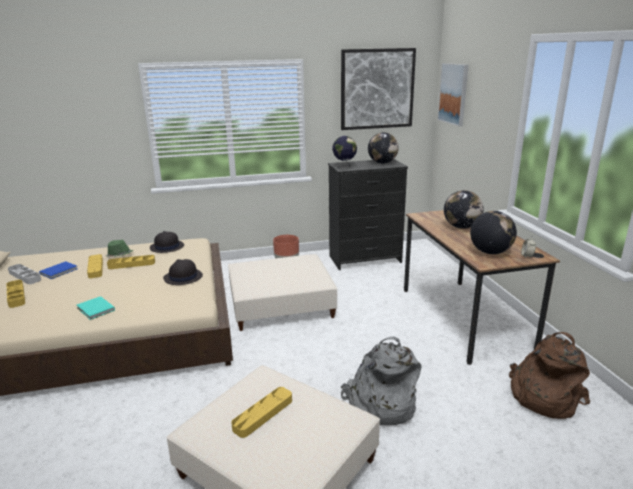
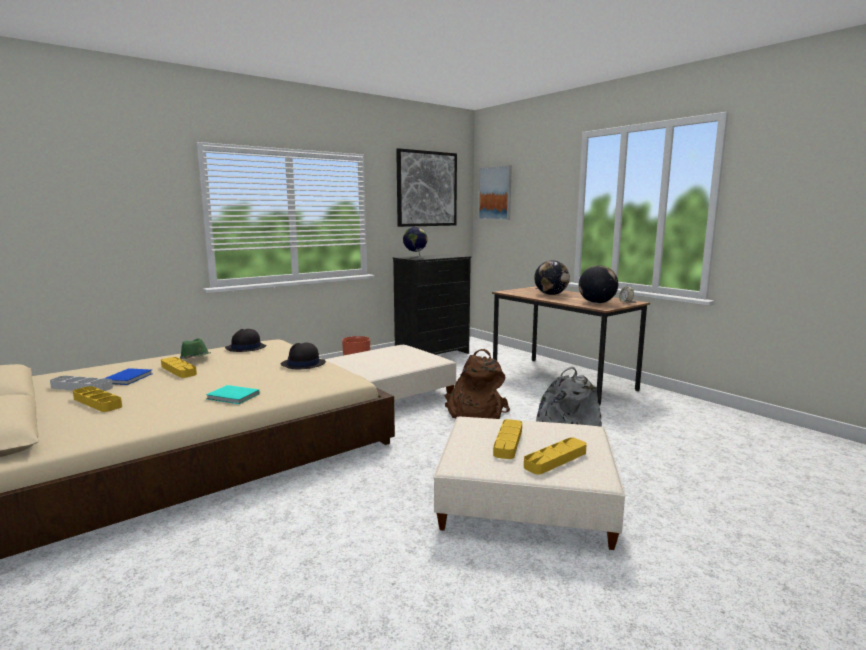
camera: 25 degrees left, 10 degrees down
(132, 264) = (222, 363): yellow tray -> yellow tray (555, 459)
(382, 163) = (444, 255): globe -> none
(543, 396) = (670, 413): brown backpack -> brown backpack (474, 413)

